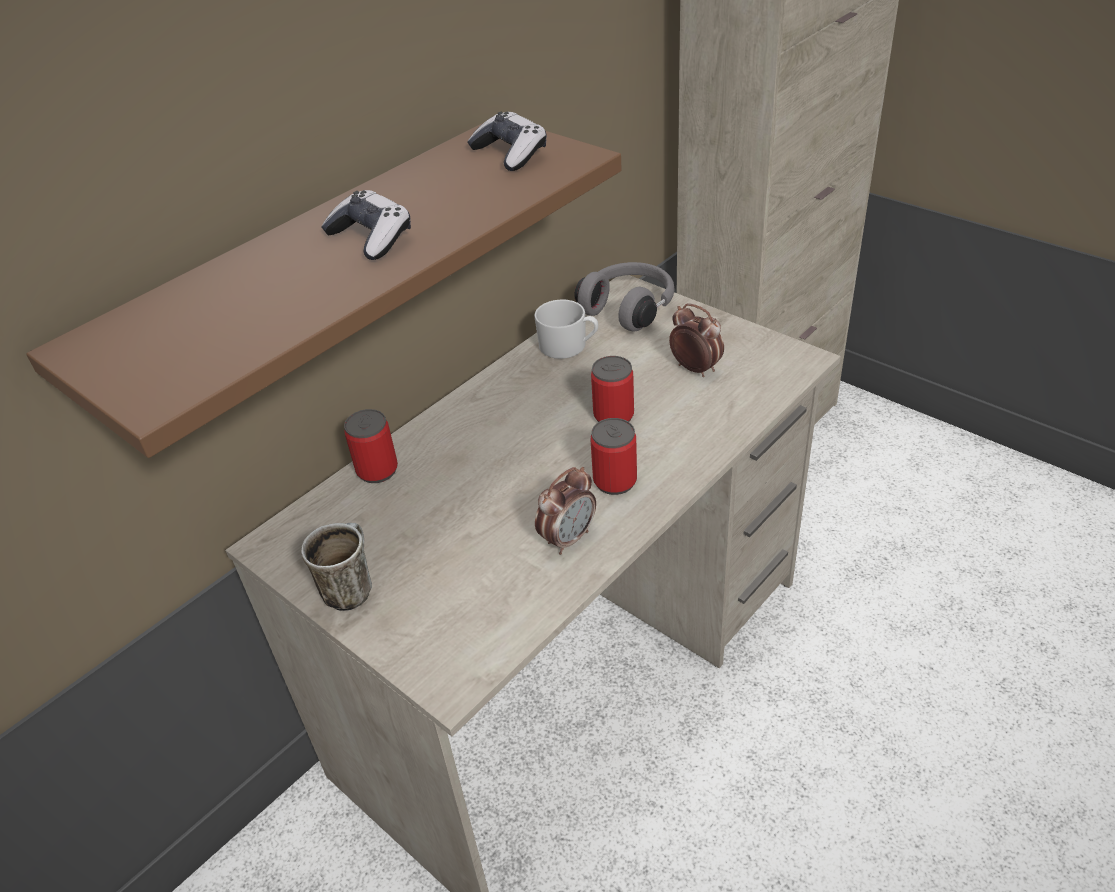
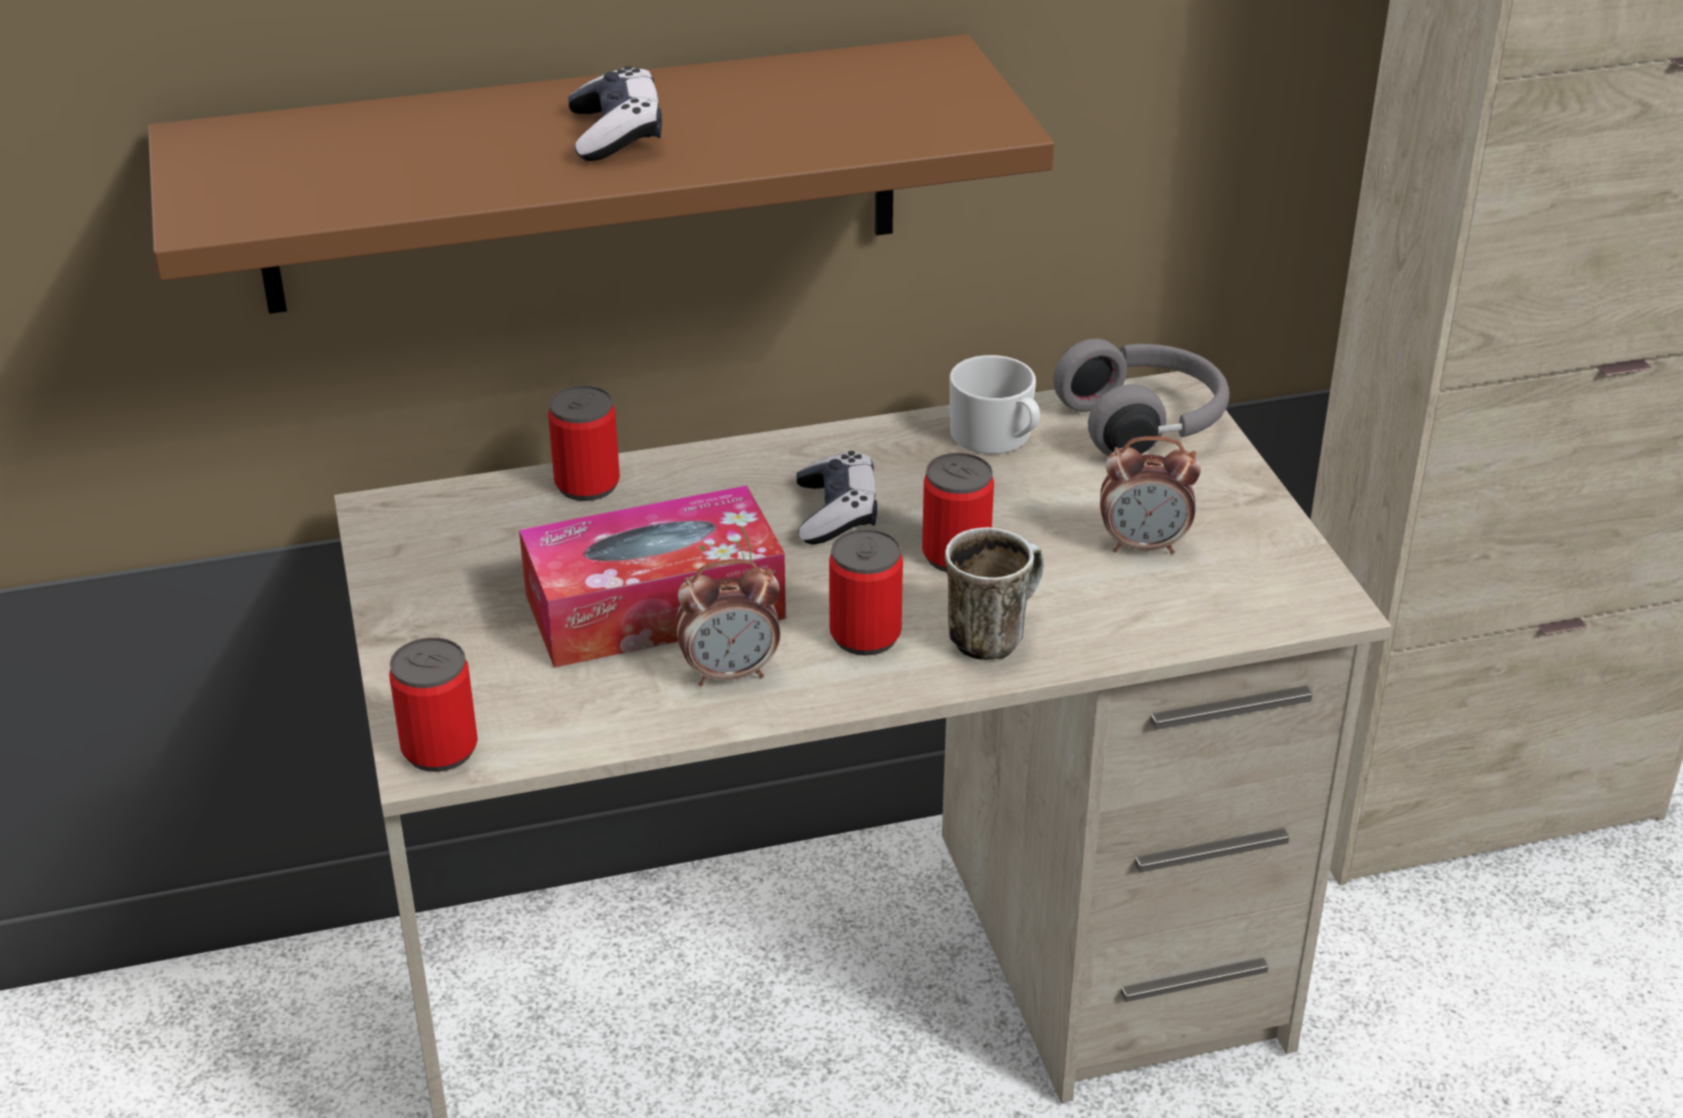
camera: 30 degrees right, 5 degrees down
(349, 587) = (424, 601): mug -> mug (992, 634)
(452, 674) = (440, 749): none -> can
(488, 521) = (654, 606): none -> tissue box
(510, 154) = (912, 91): game controller -> game controller (836, 513)
(695, 368) = (1144, 546): alarm clock -> alarm clock turned 105 degrees clockwise

